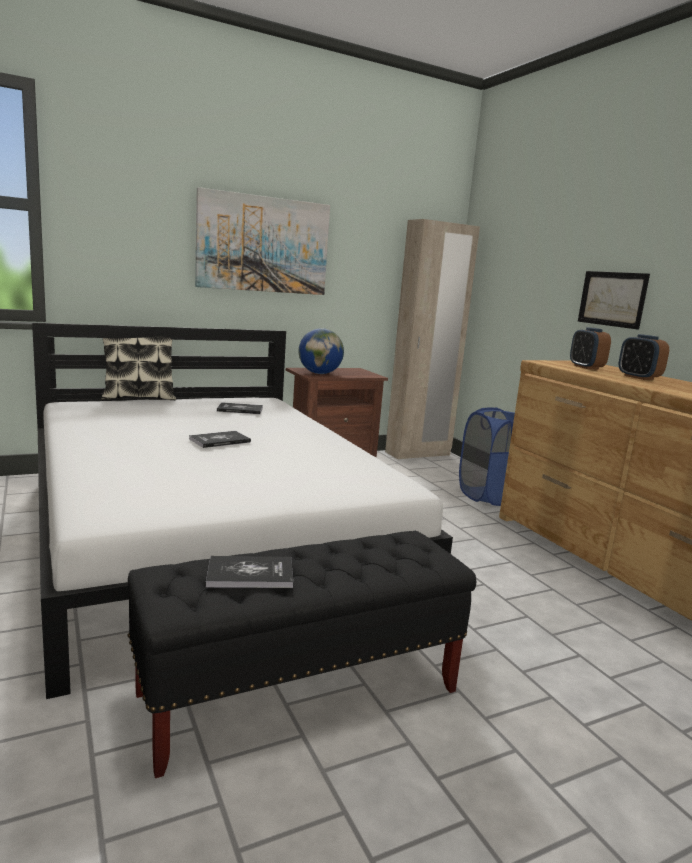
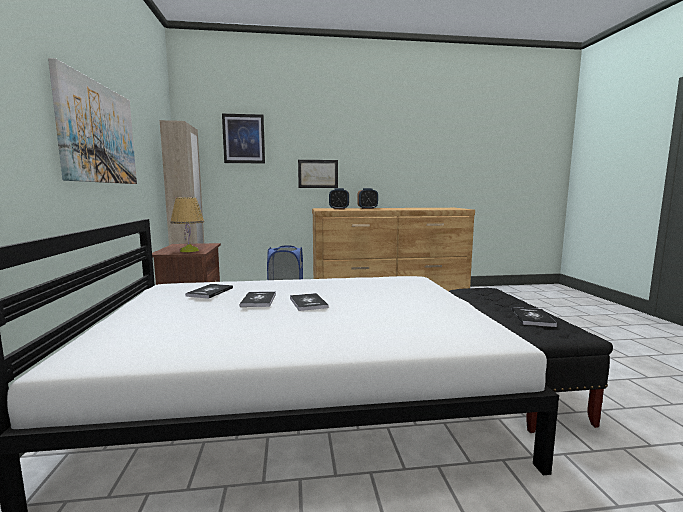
camera: 70 degrees left, 5 degrees down
(138, 398) = (87, 326): pillow -> none
(219, 424) = (258, 300): none -> book
(319, 373) = (189, 250): globe -> table lamp
(527, 237) = (244, 139): none -> picture

